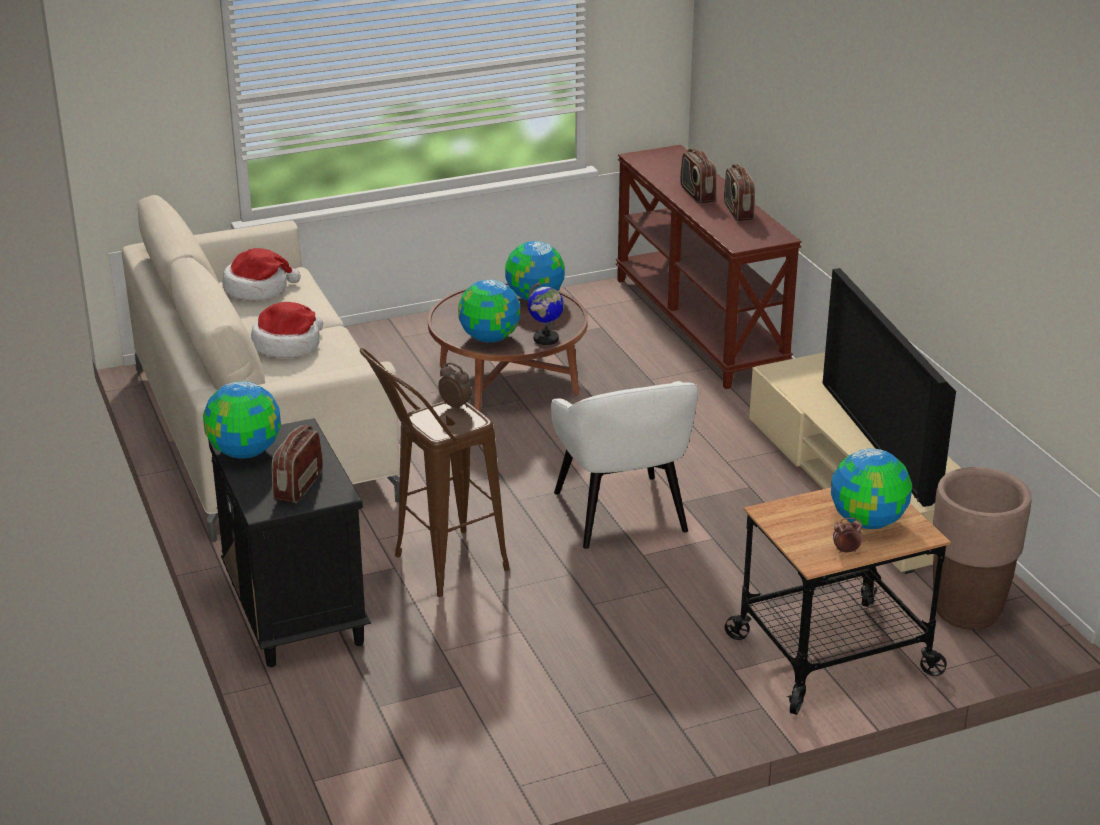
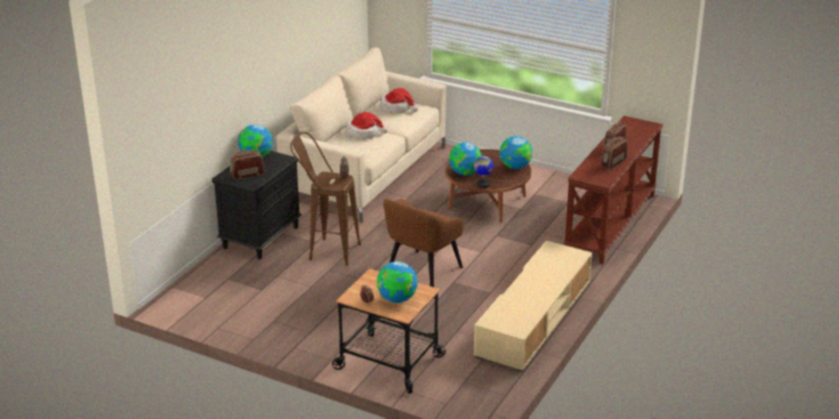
camera: 50 degrees right, 0 degrees up
(621, 514) = (423, 272): white armchair -> brown armchair
(884, 440) = (531, 295): television -> none
(966, 611) = (469, 384): brown planter -> none

